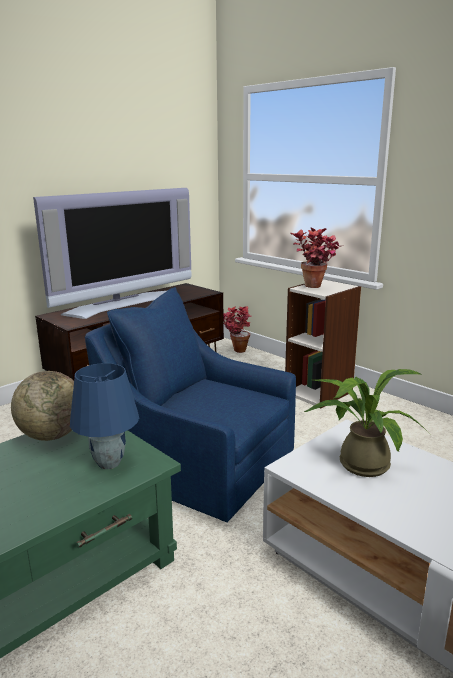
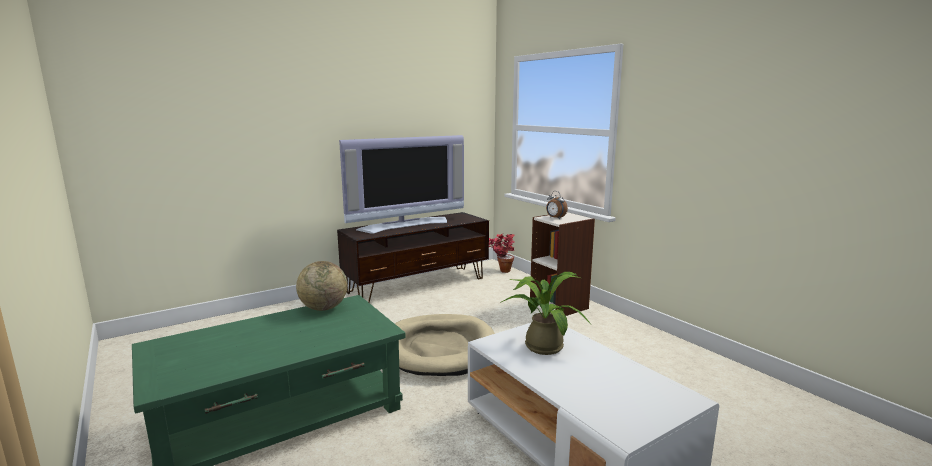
camera: 10 degrees right, 5 degrees down
(108, 463) = (355, 327): blue table lamp -> none
(197, 463) = (440, 349): blue armchair -> beige dog bed
(315, 288) = (555, 218): potted plant -> alarm clock

